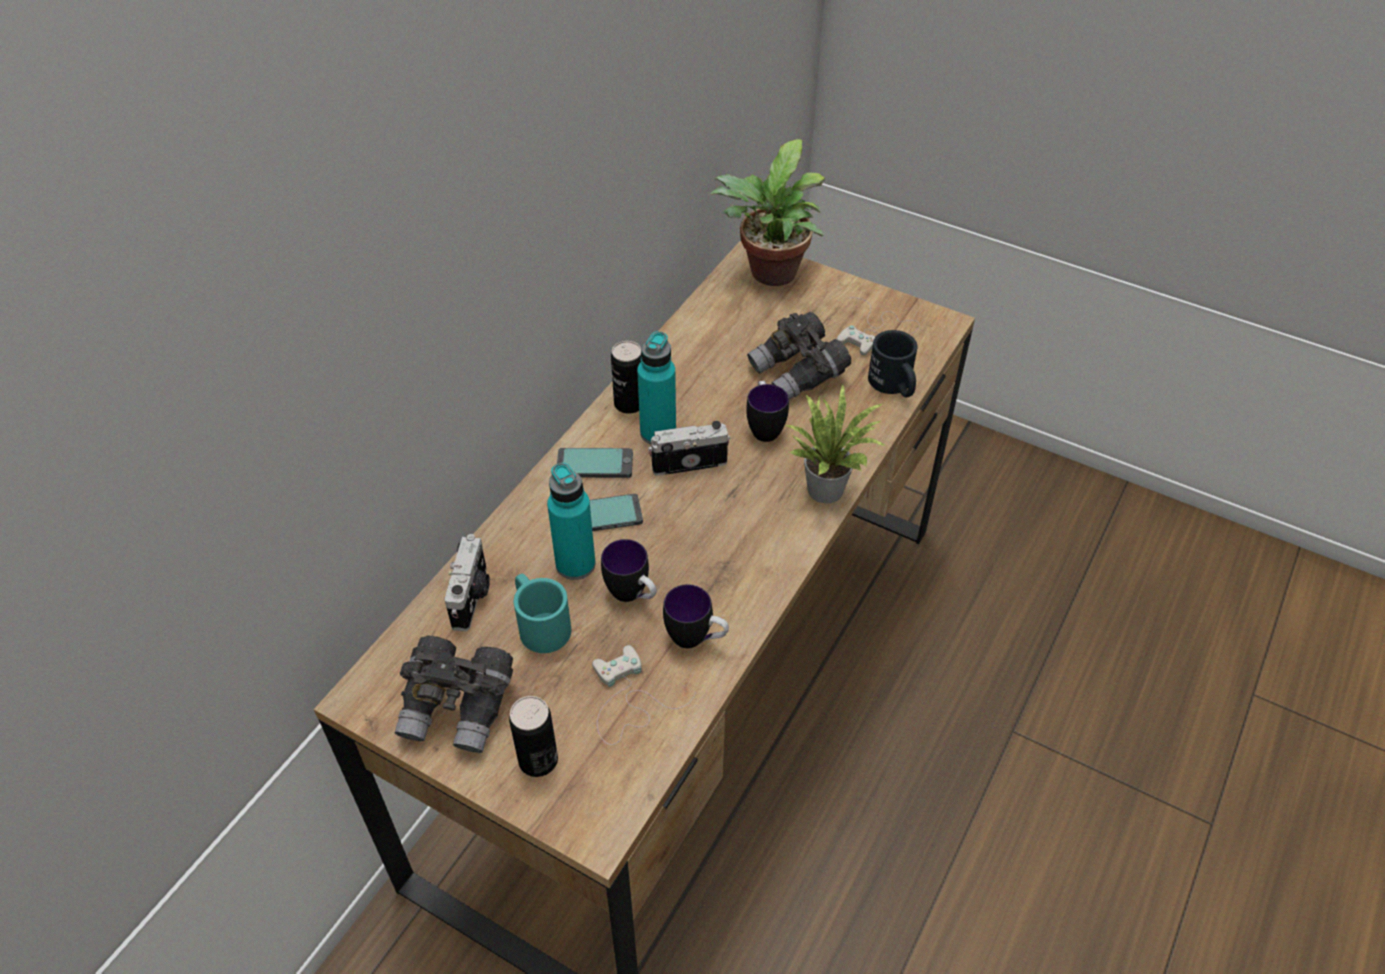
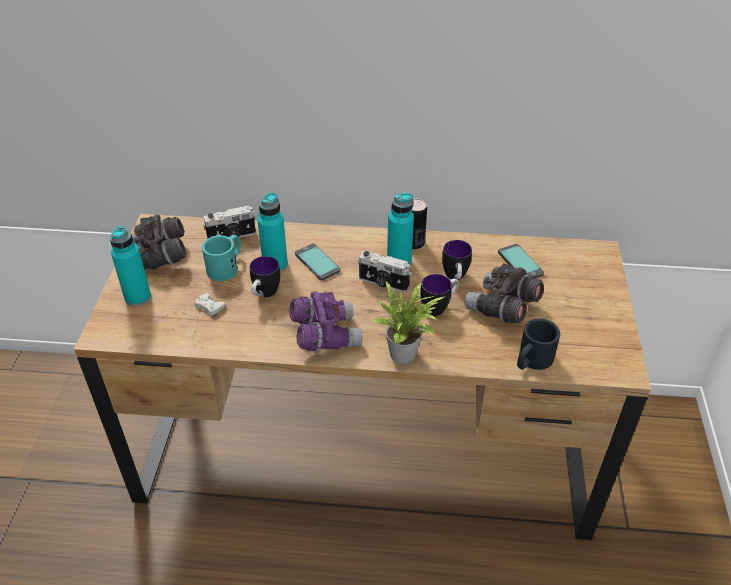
camera: 65 degrees right, 5 degrees down
(538, 760) = (138, 297): can -> turquoise bottle
(595, 464) = (355, 246): phone -> phone (520, 263)
(688, 462) = (383, 283): camera -> camera turned 150 degrees clockwise
(696, 639) = (245, 331): mug -> mug (455, 278)
(752, 554) = (325, 335): none -> purple binoculars
(769, 275) = (588, 265): potted plant -> none
(877, 330) = (582, 336): white game controller -> none

